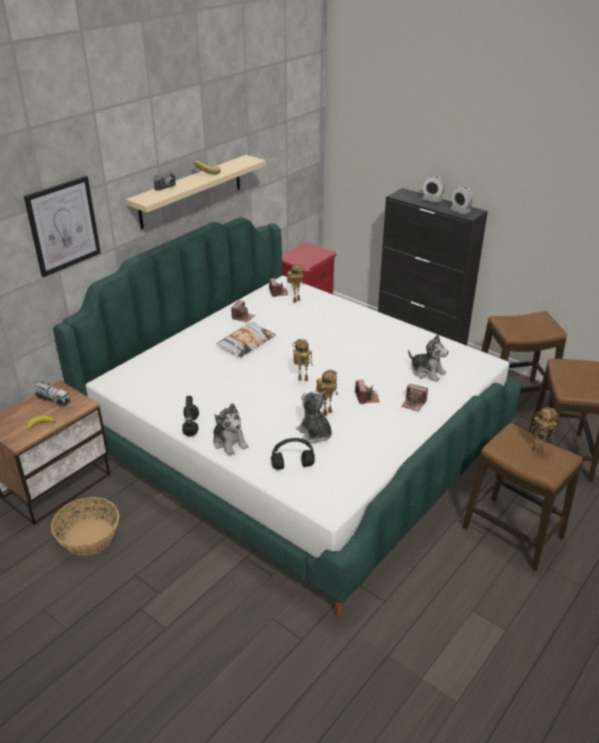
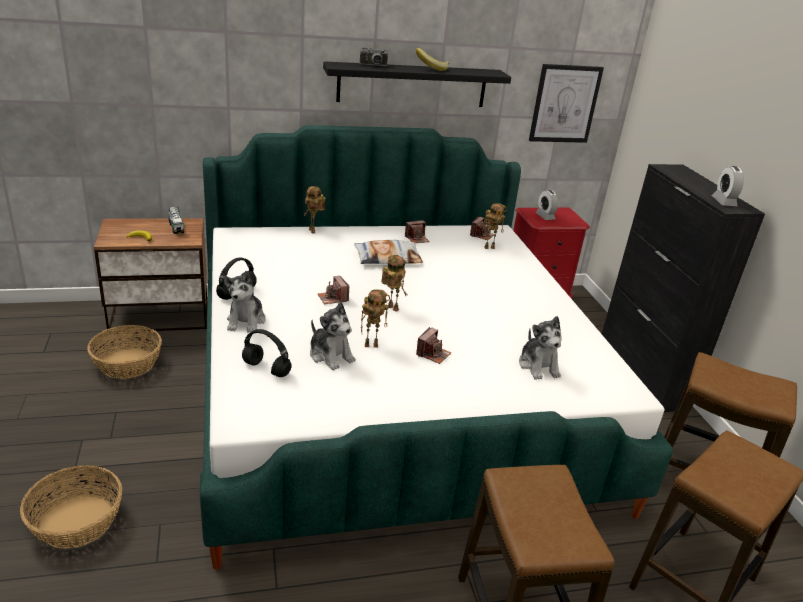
camera: 35 degrees right, 5 degrees down
(63, 226) = (241, 61): picture -> picture (564, 104)
(191, 191) = (412, 85): beige shelf -> black shelf
(218, 656) = (76, 521): none -> basket
(315, 434) = (330, 355): plush toy -> plush toy turned 135 degrees clockwise
(413, 404) = (476, 385): camera -> camera (332, 298)
(432, 200) = (703, 183): alarm clock -> alarm clock (545, 216)
(538, 450) = (559, 515): toy robot -> toy robot (313, 231)

